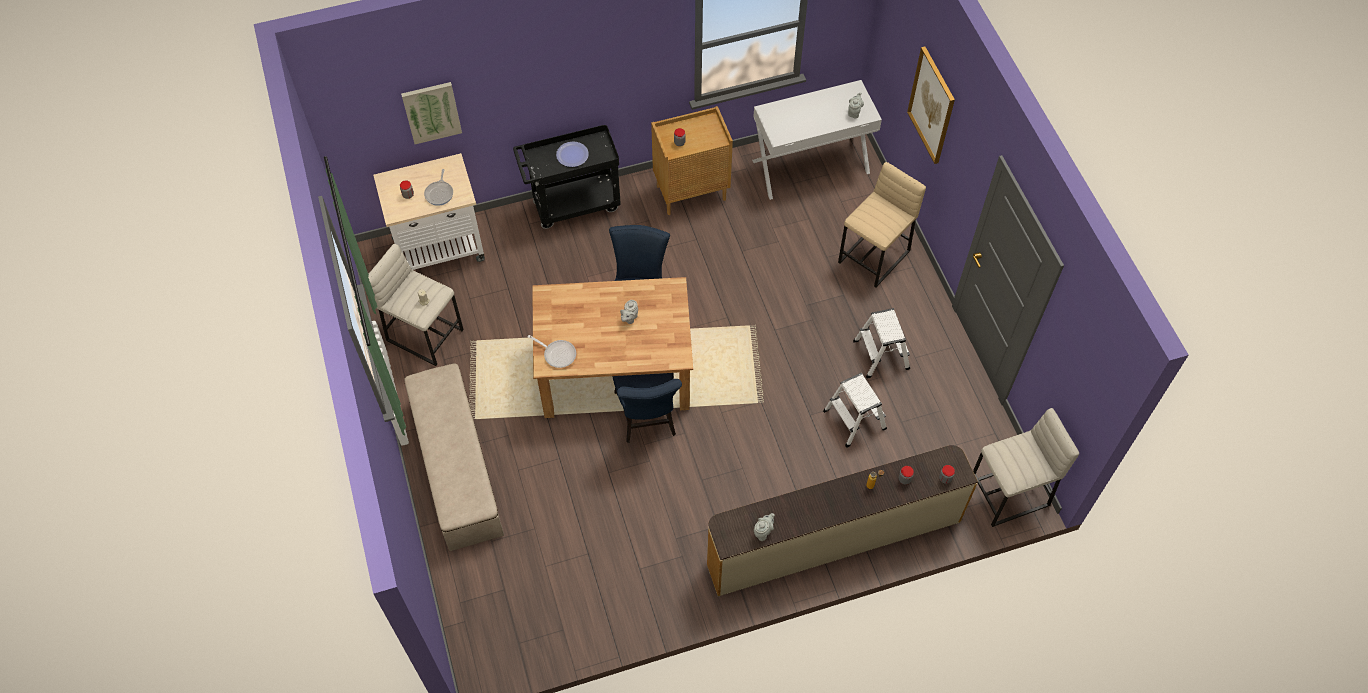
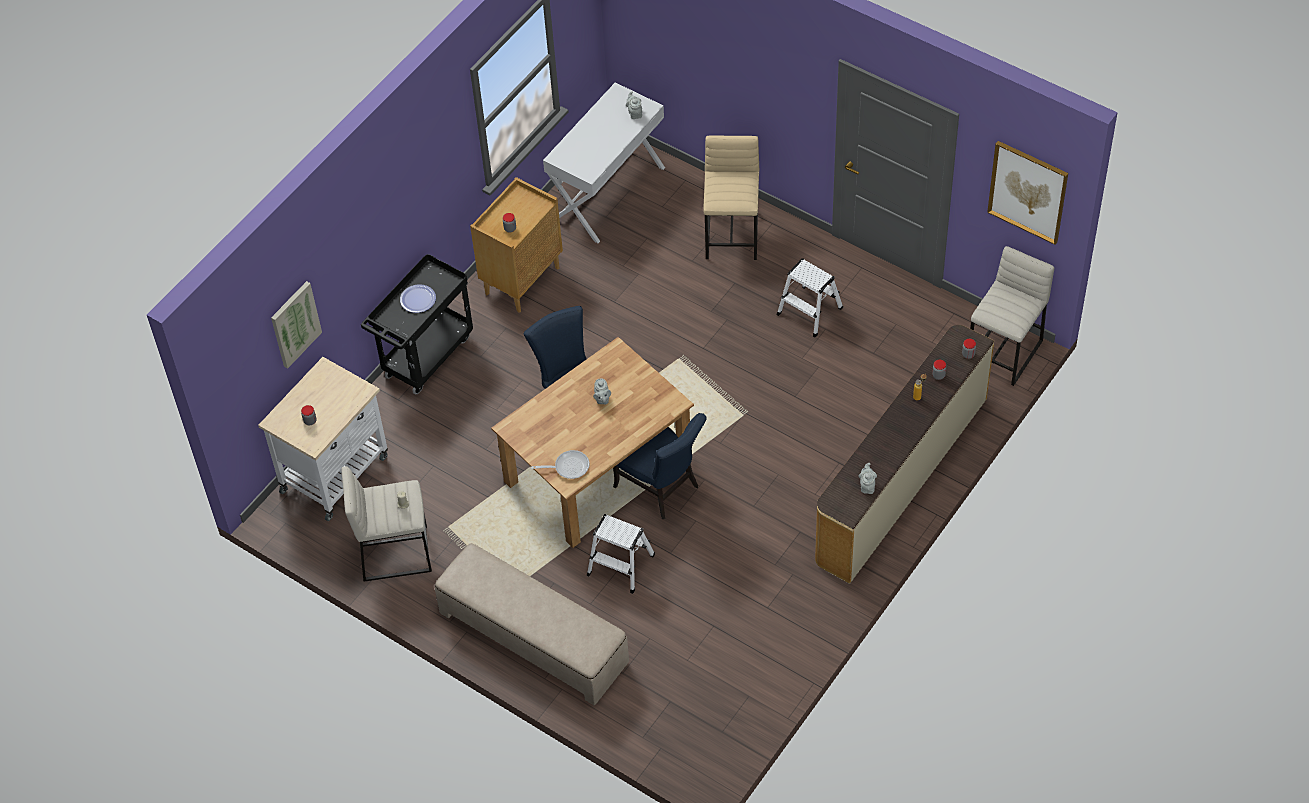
camera: 35 degrees left, 5 degrees down
(439, 193) = (338, 401): frying pan -> none
(854, 419) = (834, 376): white step ladder -> white step ladder (620, 564)
(932, 105) = (725, 60): picture -> picture (1028, 191)

